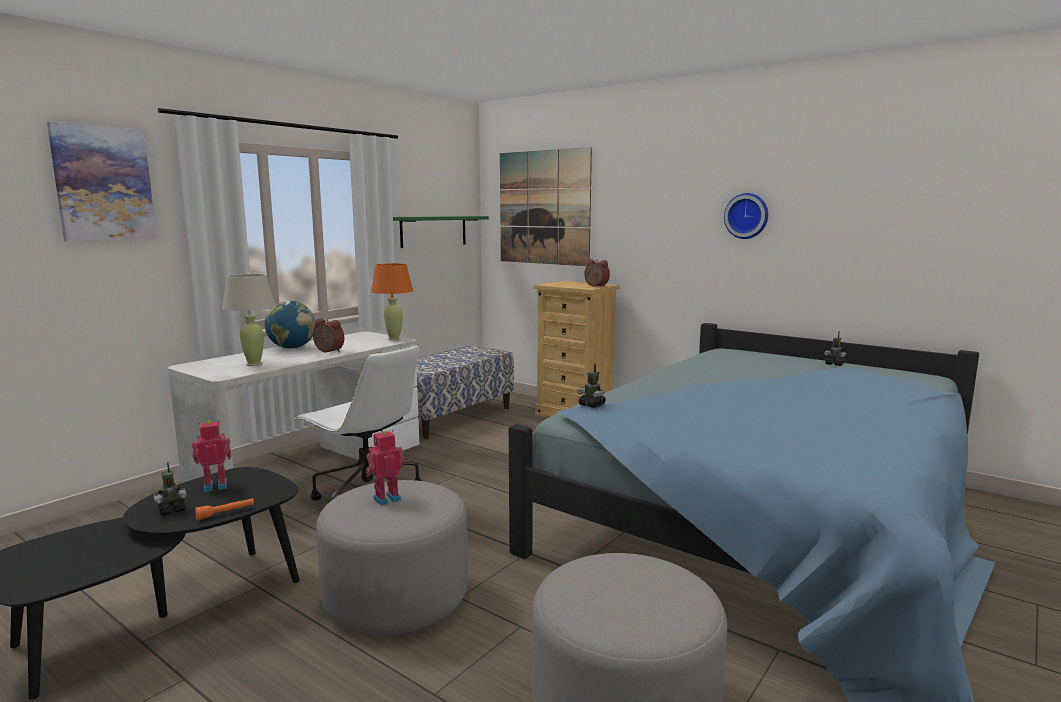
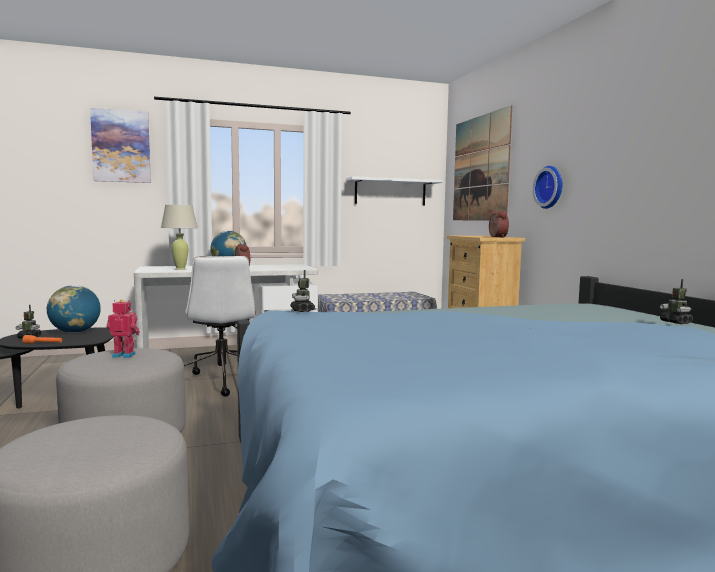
camera: 35 degrees right, 5 degrees down
(215, 485) = (75, 332): toy robot -> globe
(394, 339) = (304, 268): orange table lamp -> none
(433, 231) = (390, 192): green shelf -> white shelf
(747, 216) = (631, 153): wall clock -> wall clock (550, 187)

